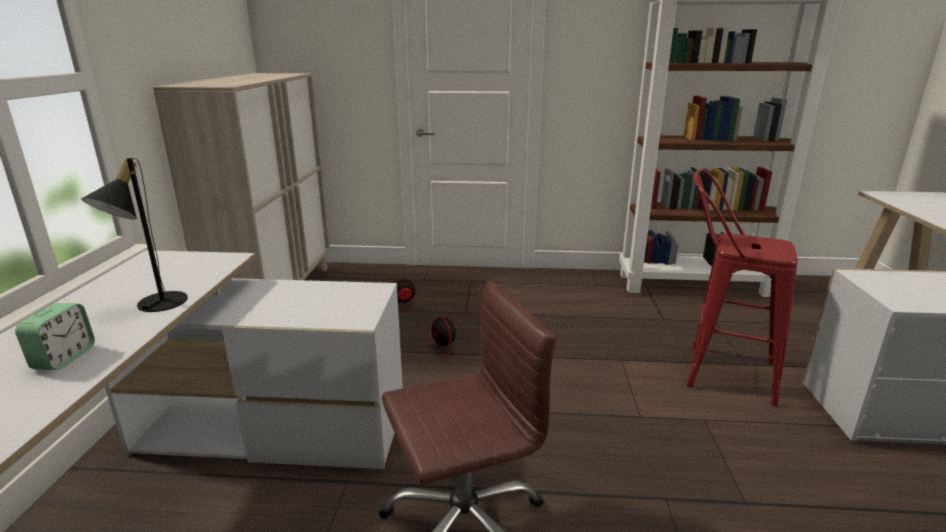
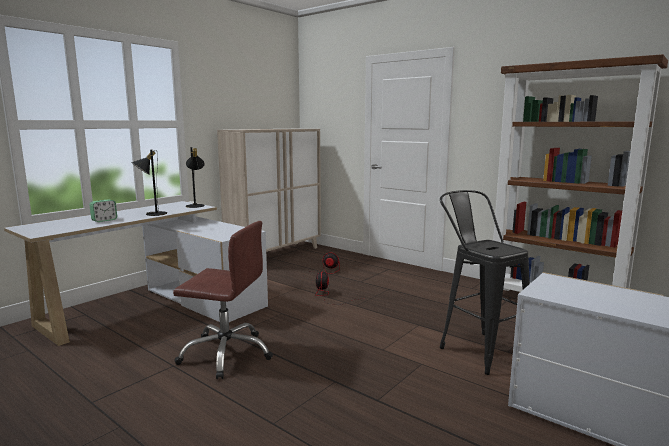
camera: 35 degrees right, 10 degrees down
(202, 257) = (196, 205): none -> black table lamp
(718, 371) = (478, 348): red stool -> black stool

